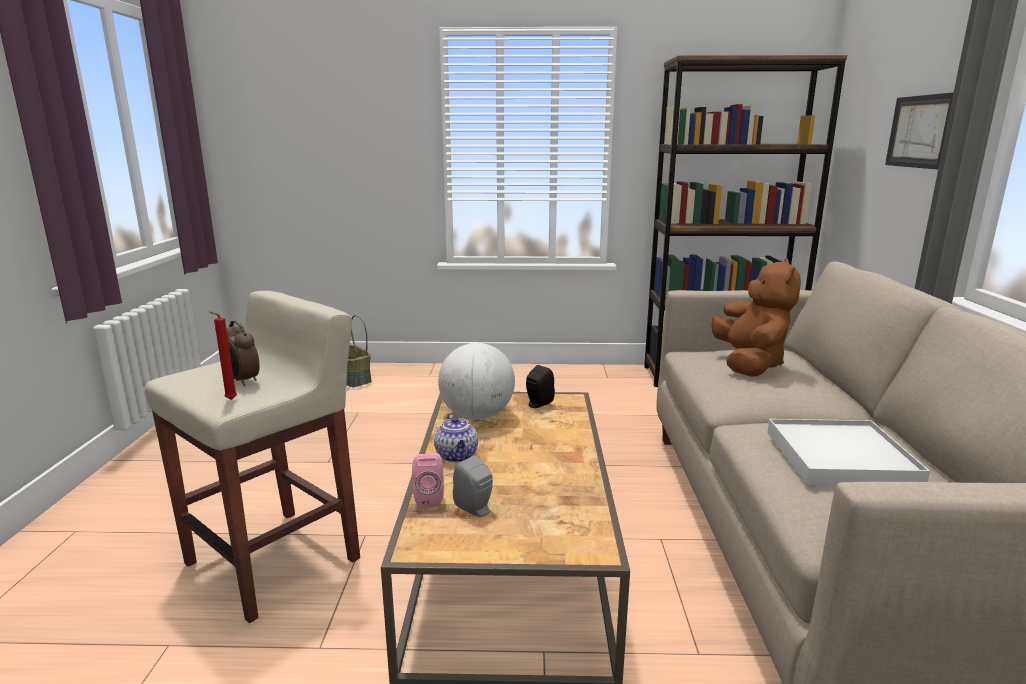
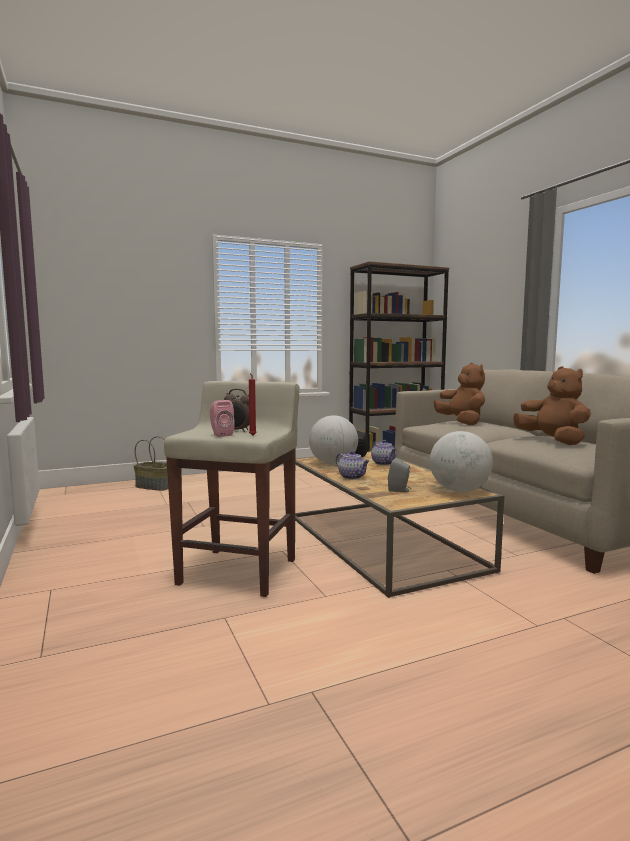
camera: 25 degrees left, 10 degrees down
(429, 496) = (367, 490): pink speaker -> pink speaker (220, 435)
(551, 429) = (384, 463): none -> teapot
(568, 535) = (459, 490): none -> globe
(840, 458) = (553, 441): white tray -> brown plush toy
(920, 131) = (501, 304): picture -> none

